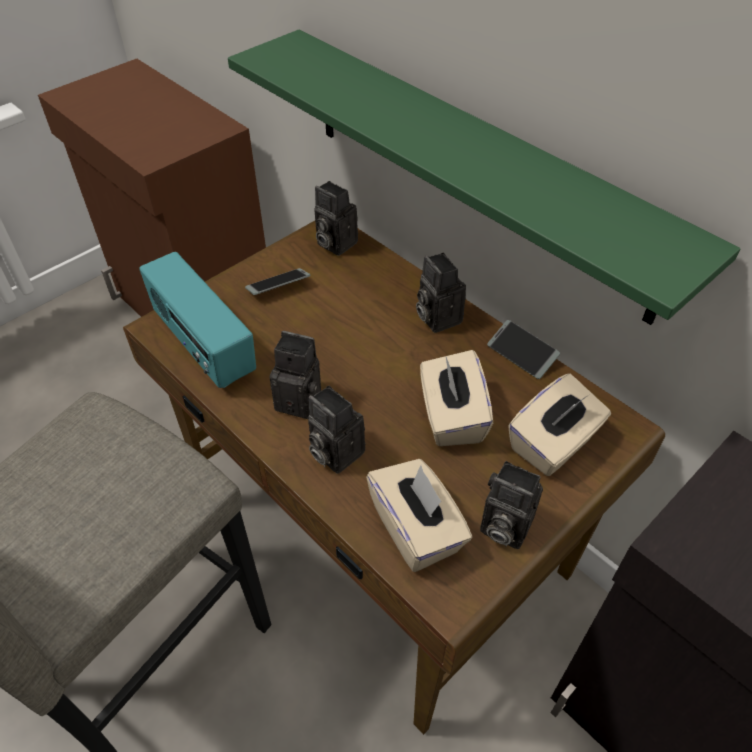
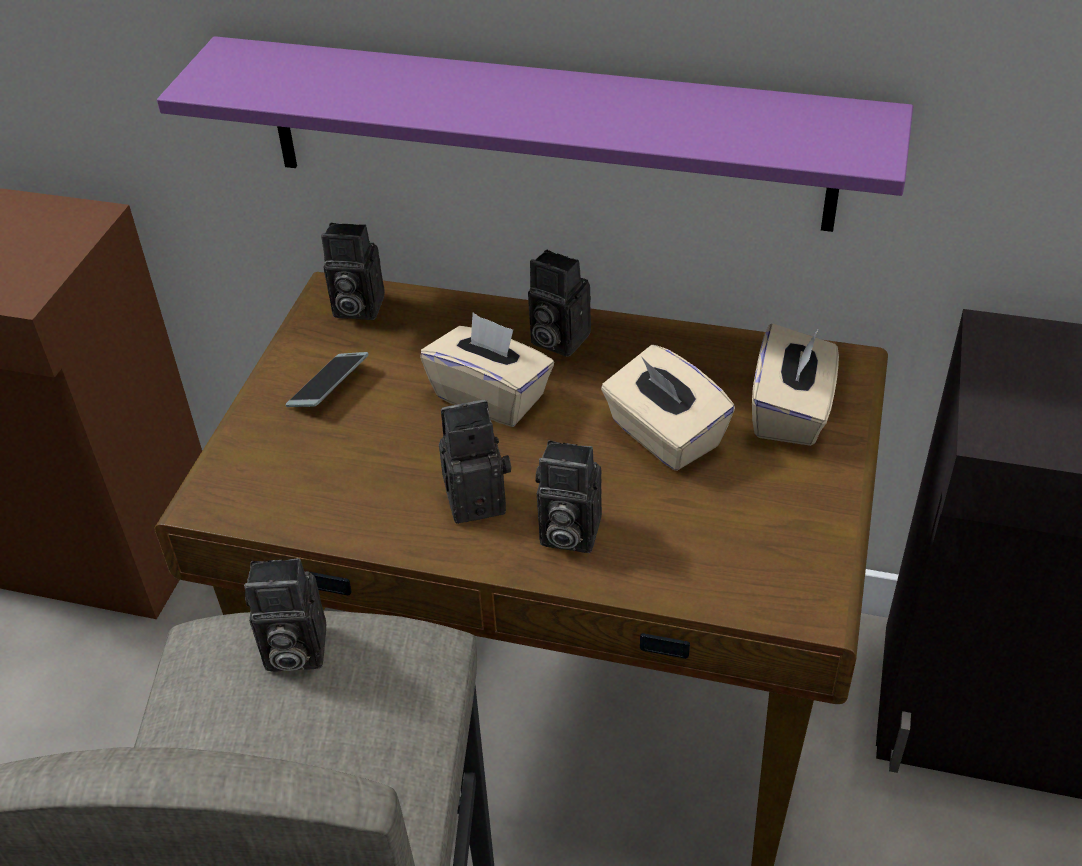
camera: 30 degrees left, 5 degrees down
(203, 347) = (295, 497): radio -> none
(416, 529) = (724, 563): beige tissue box -> beige tissue box (491, 396)
(473, 169) = (546, 134): green shelf -> purple shelf
(502, 526) = (807, 515): camera -> camera (291, 651)
(521, 354) = (684, 337): phone -> none

